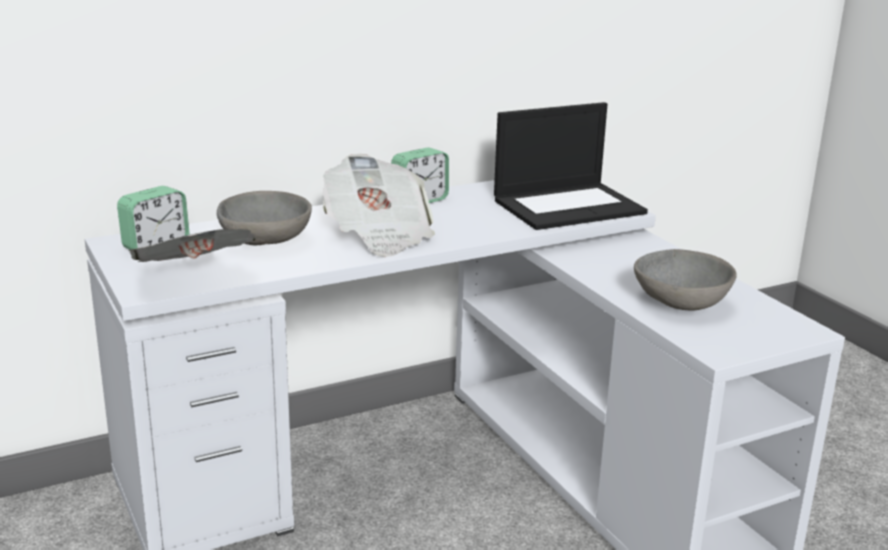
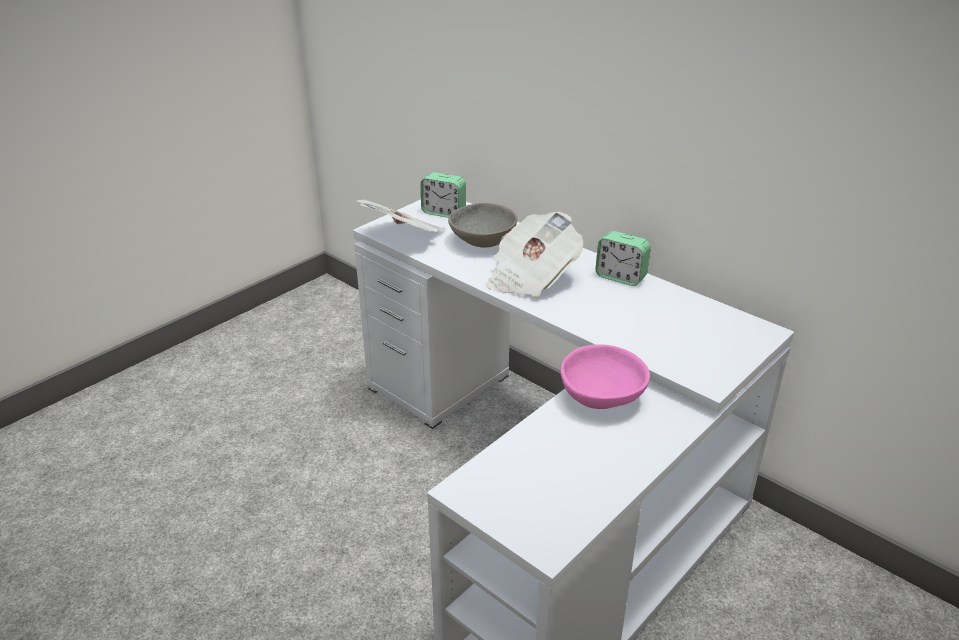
camera: 70 degrees right, 10 degrees up
(569, 206) = (686, 349): laptop -> none
(599, 265) = (600, 397): none -> pink bowl
(679, 303) = (551, 455): grey bowl -> none

